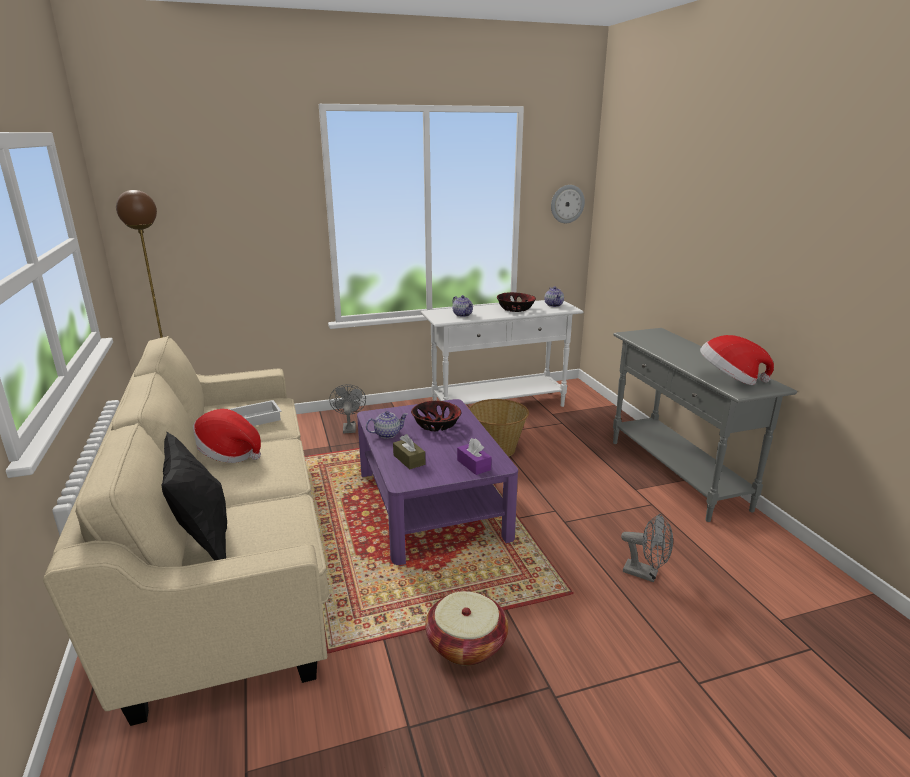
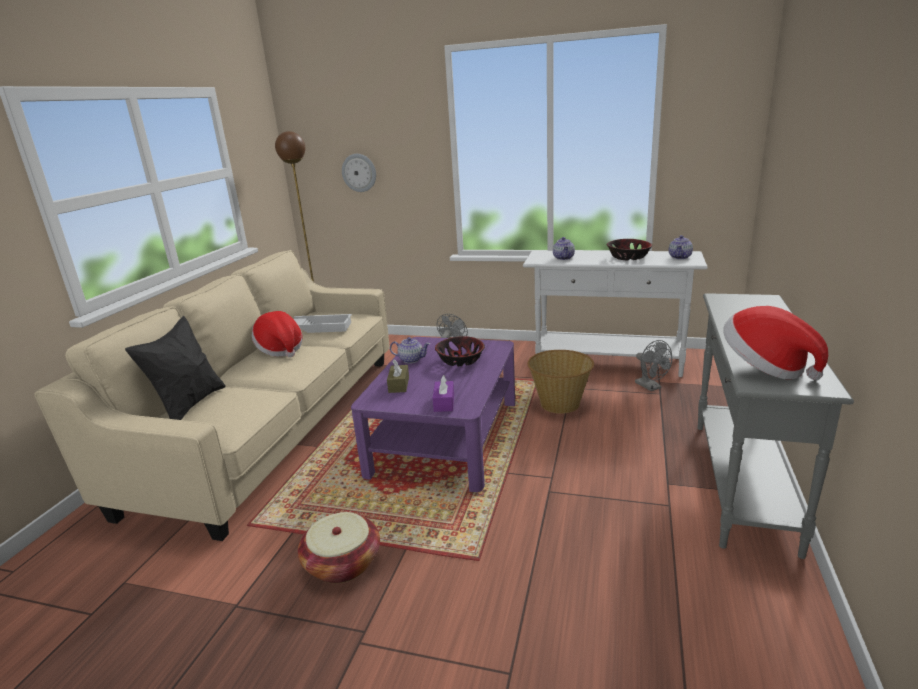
camera: 35 degrees right, 0 degrees up
(567, 204) = (724, 138): wall clock -> wall clock (359, 172)
(646, 574) = (576, 573): grey fan -> grey fan (651, 387)

